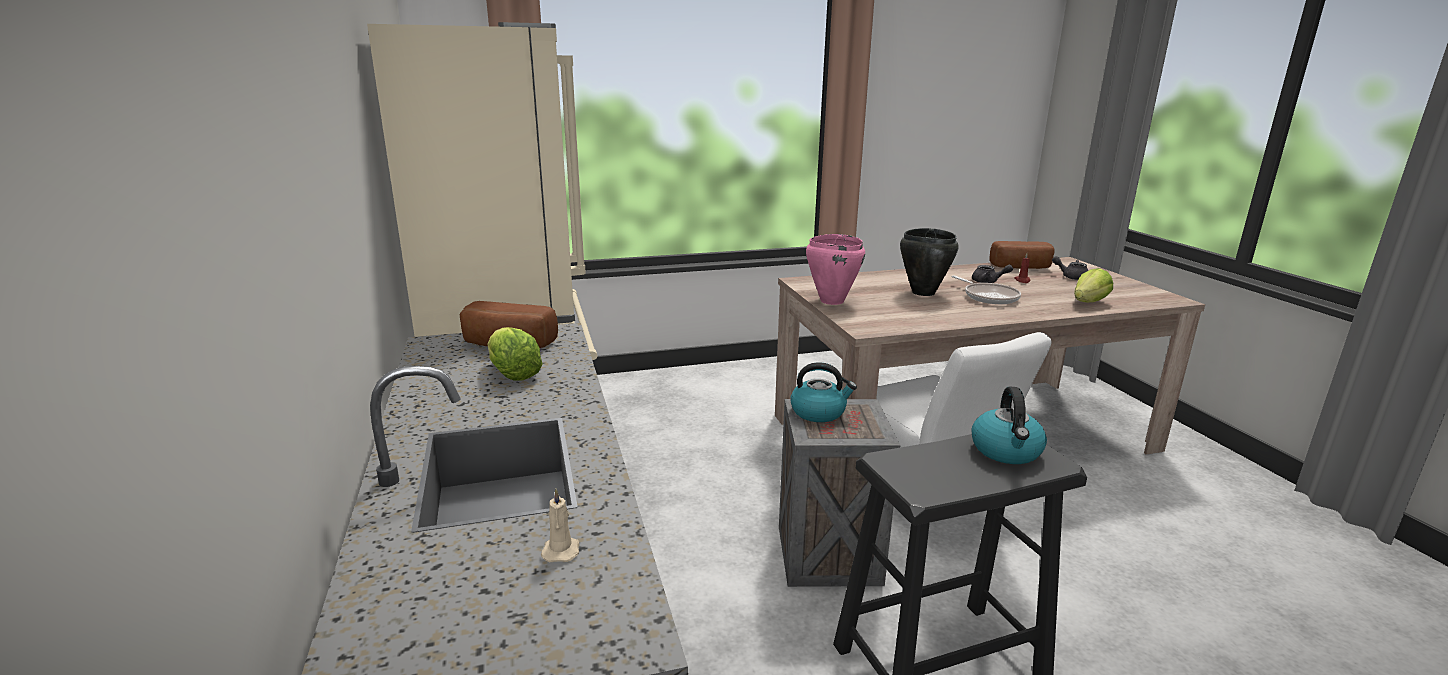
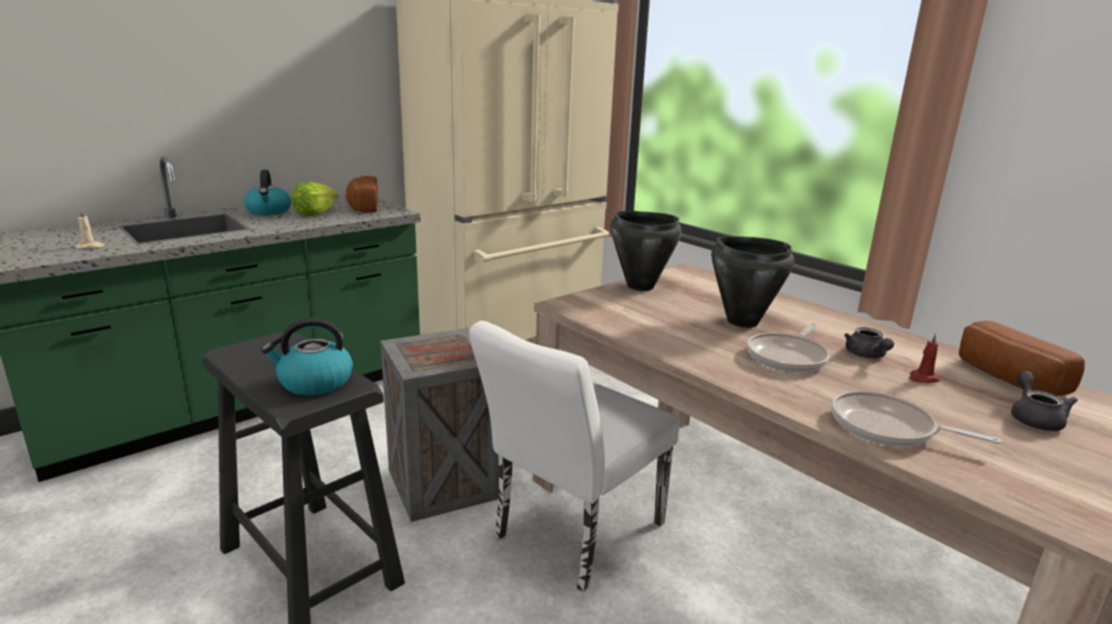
camera: 65 degrees right, 0 degrees up
(819, 412) = (450, 342): kettle -> kettle (269, 211)
(831, 301) = (640, 286): pink cooking pot -> black cooking pot
(1088, 302) = (888, 428): lettuce -> frying pan

